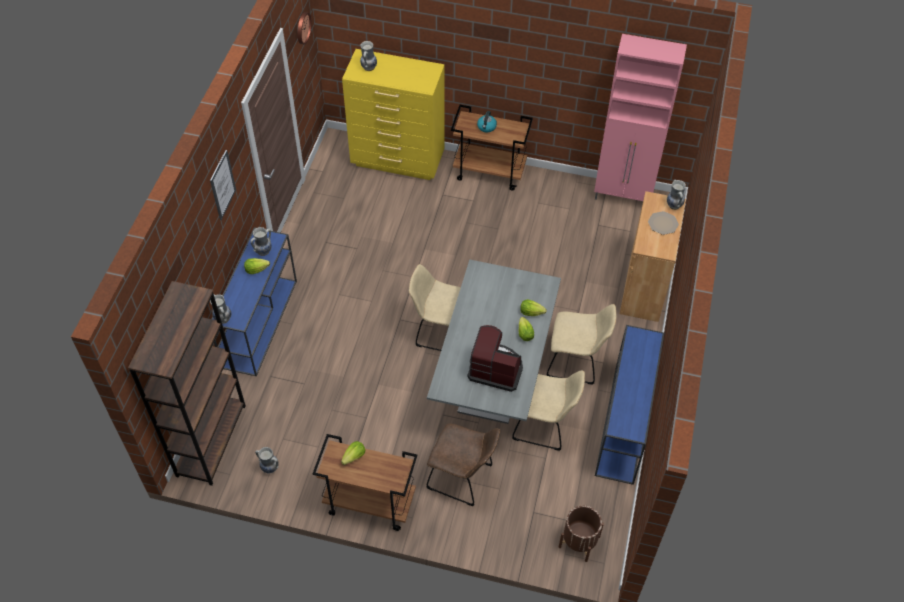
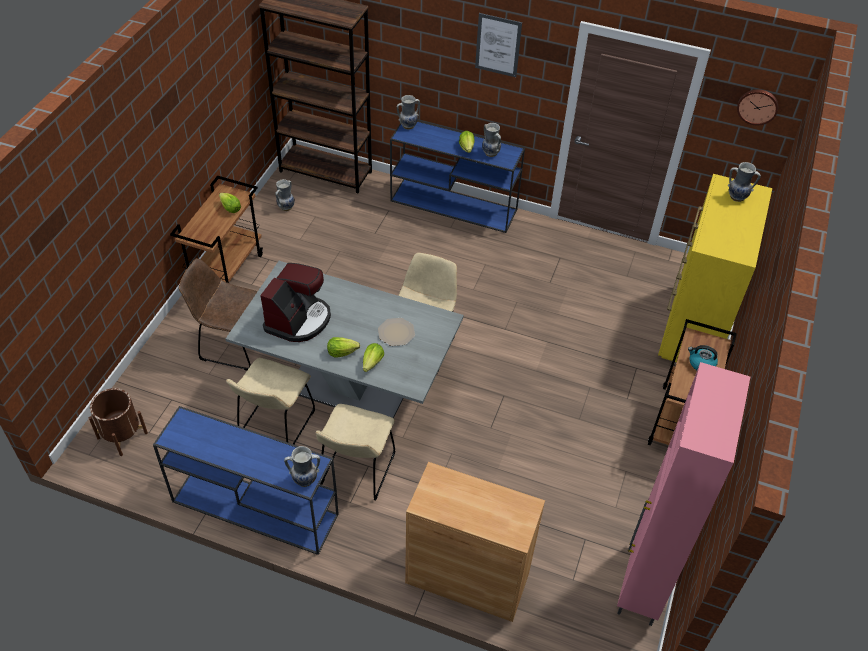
camera: 95 degrees right, 5 degrees down
(463, 478) = (231, 345): brown chair -> brown chair turned 75 degrees clockwise
(663, 223) = (478, 510): plate -> plate (396, 333)
(673, 205) = (513, 532): vase -> vase (305, 479)

